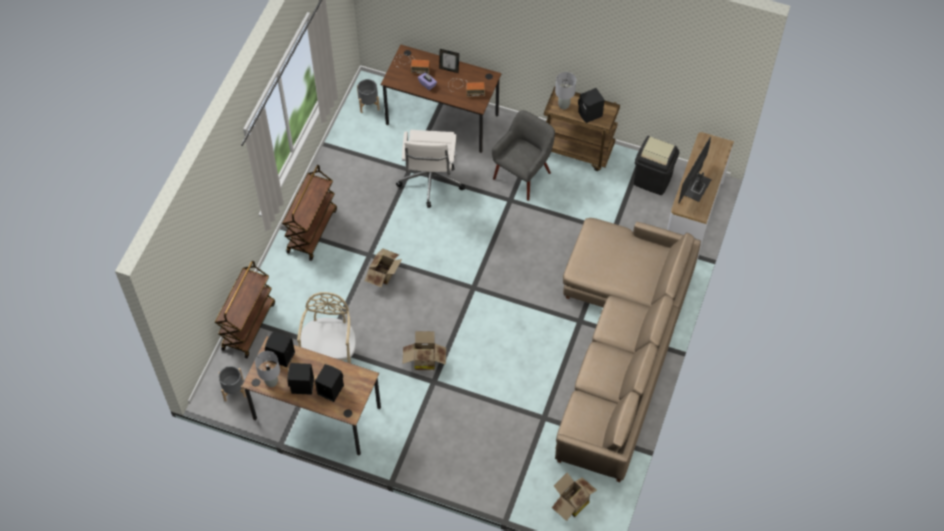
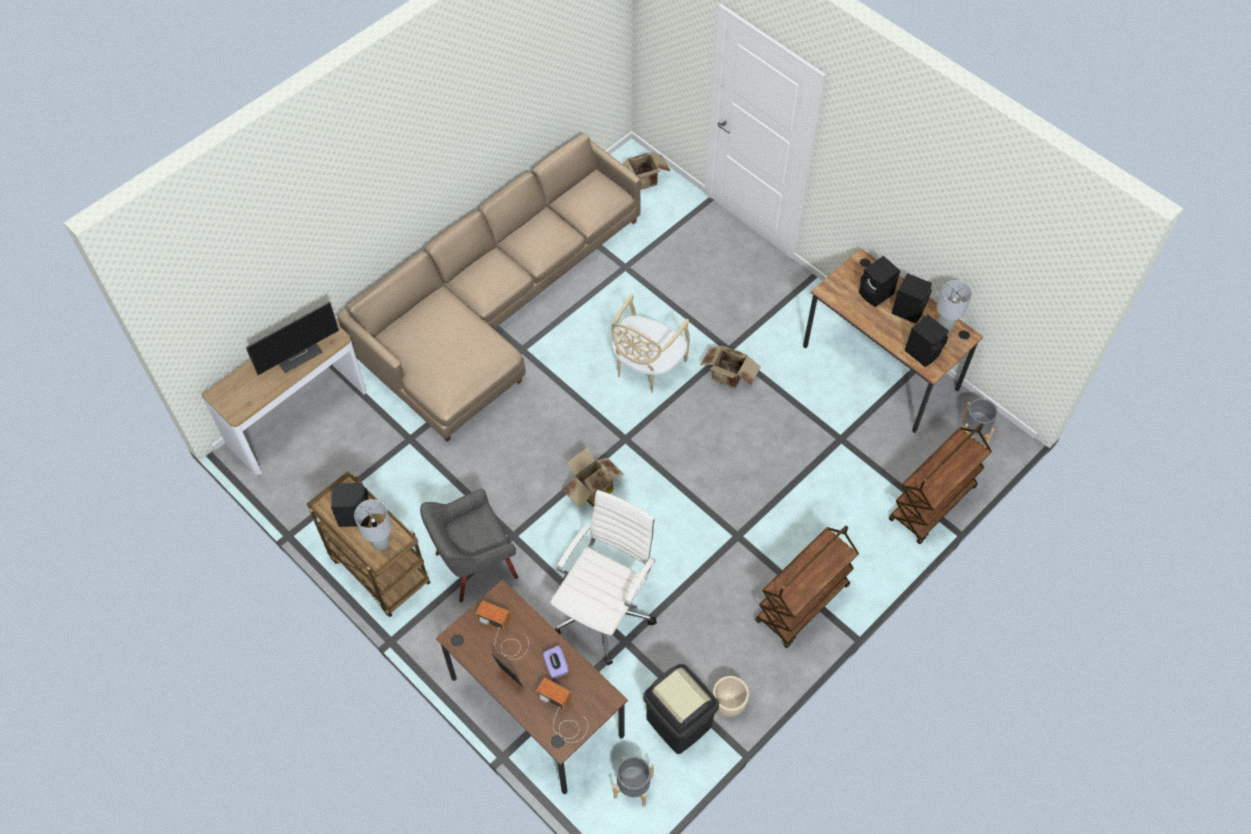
camera: 155 degrees left, 0 degrees up
(330, 353) = (839, 429): beige chair -> beige chair (646, 366)
(334, 161) = (728, 704): none -> beige planter
(385, 274) = (729, 501): cardboard box -> cardboard box (591, 489)
(653, 179) = (311, 486): black trash can -> black trash can (678, 722)

